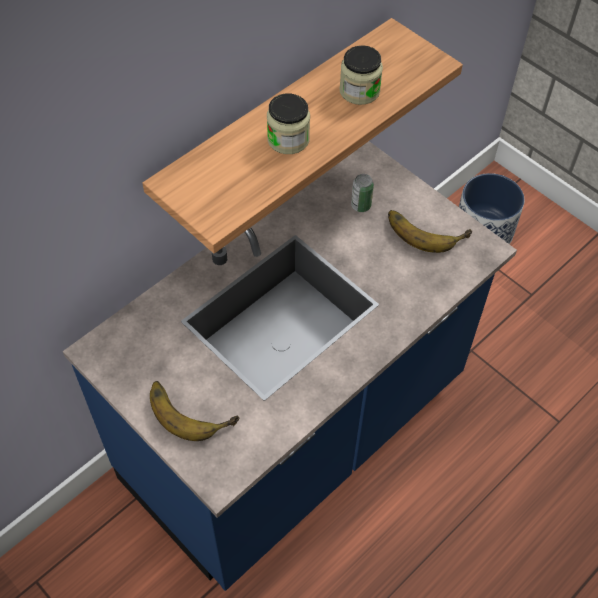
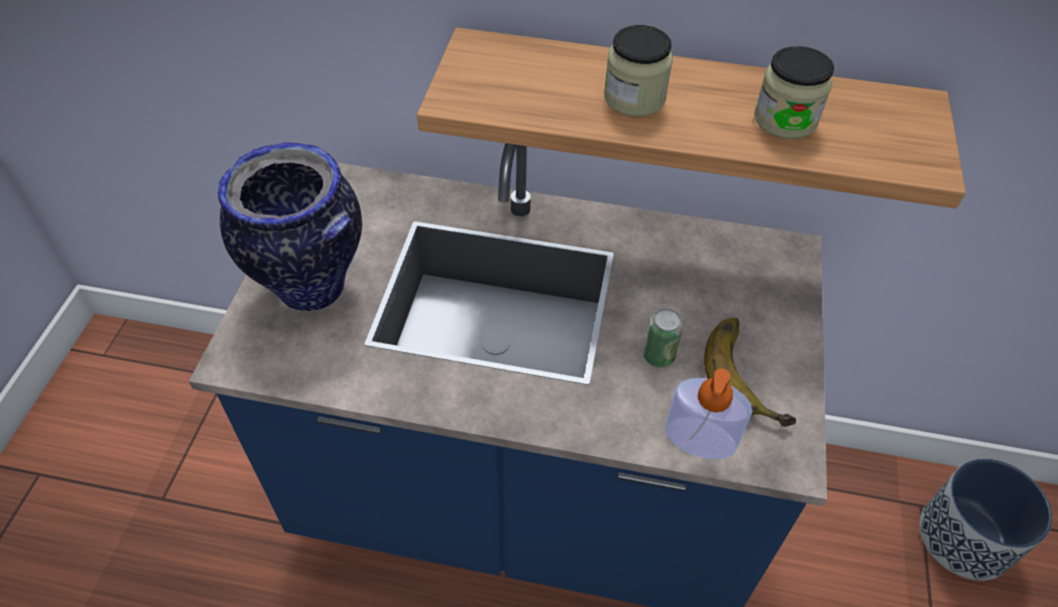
camera: 55 degrees right, 5 degrees down
(191, 408) = (309, 288): banana -> vase
(361, 205) = (716, 289): can -> can (658, 356)
(448, 277) = (700, 438): none -> soap dispenser

